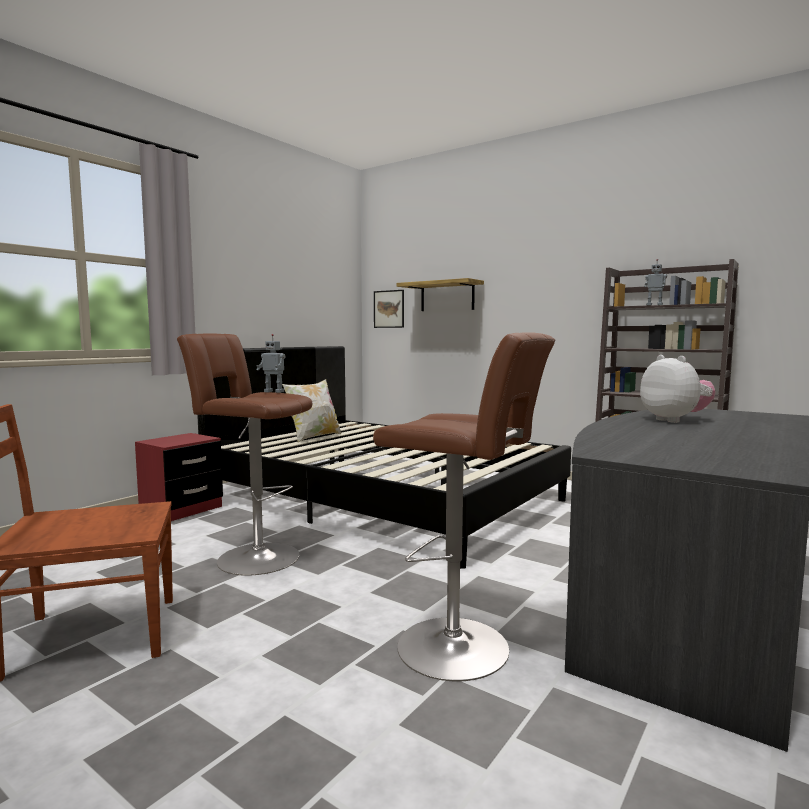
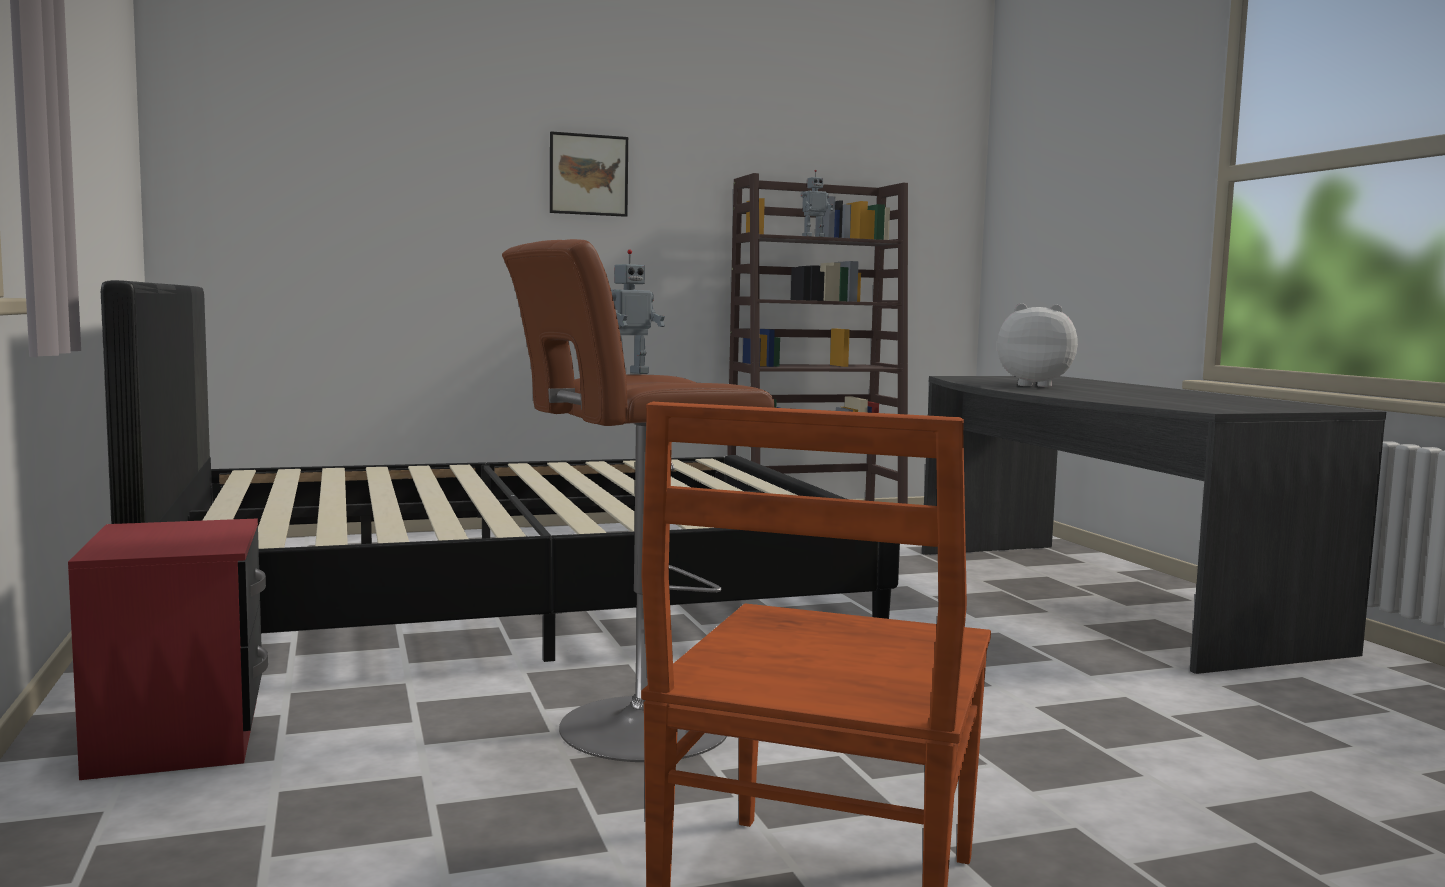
camera: 55 degrees left, 0 degrees up
(313, 437) = (314, 502): pillow -> none
(389, 309) = (238, 203): picture -> picture (588, 174)
(447, 296) = (404, 189): shelf -> none
(461, 649) = (1112, 695): brown stool -> none

